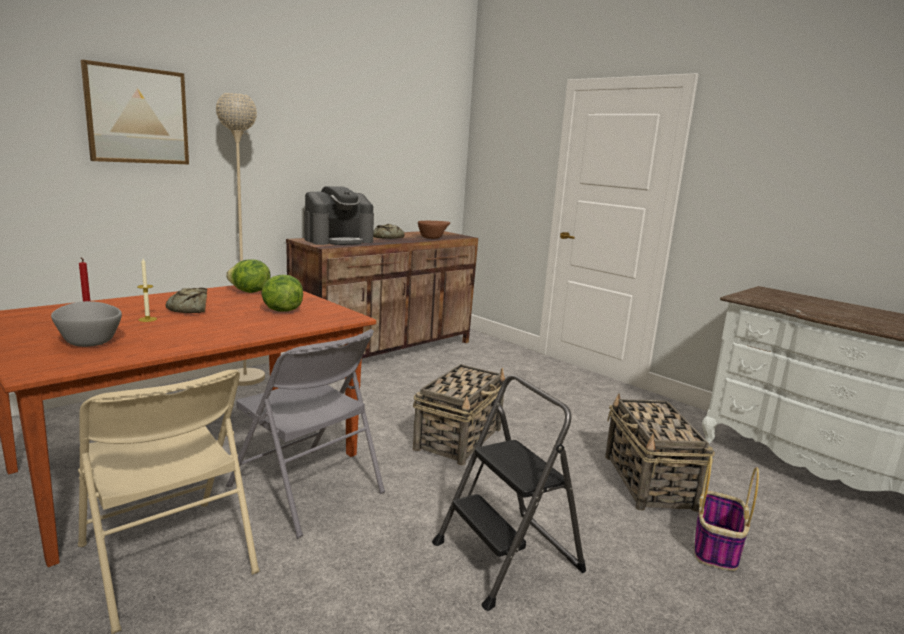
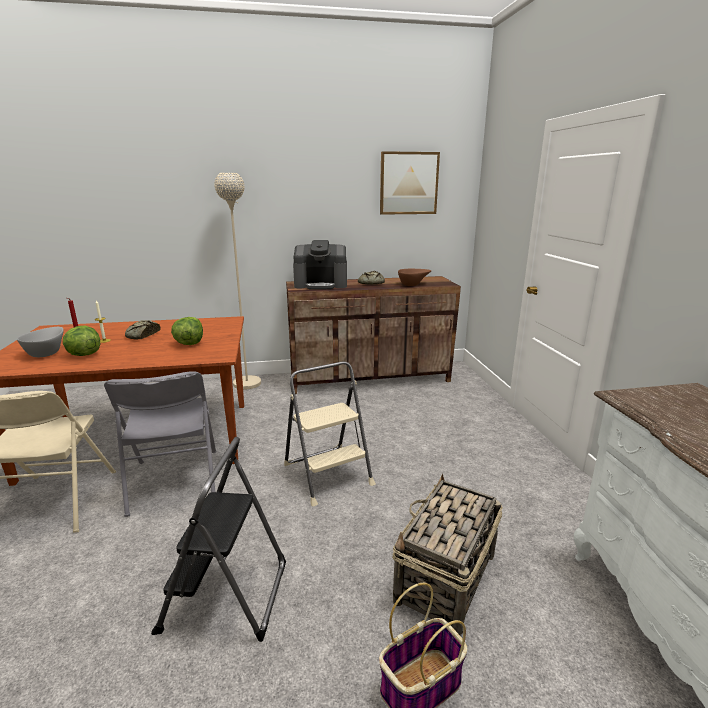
camera: 35 degrees right, 5 degrees up
(137, 115) = (170, 194): picture -> picture (408, 183)
(249, 292) = (203, 325): lettuce -> lettuce (83, 354)
(459, 438) = (326, 472): basket -> beige step ladder

